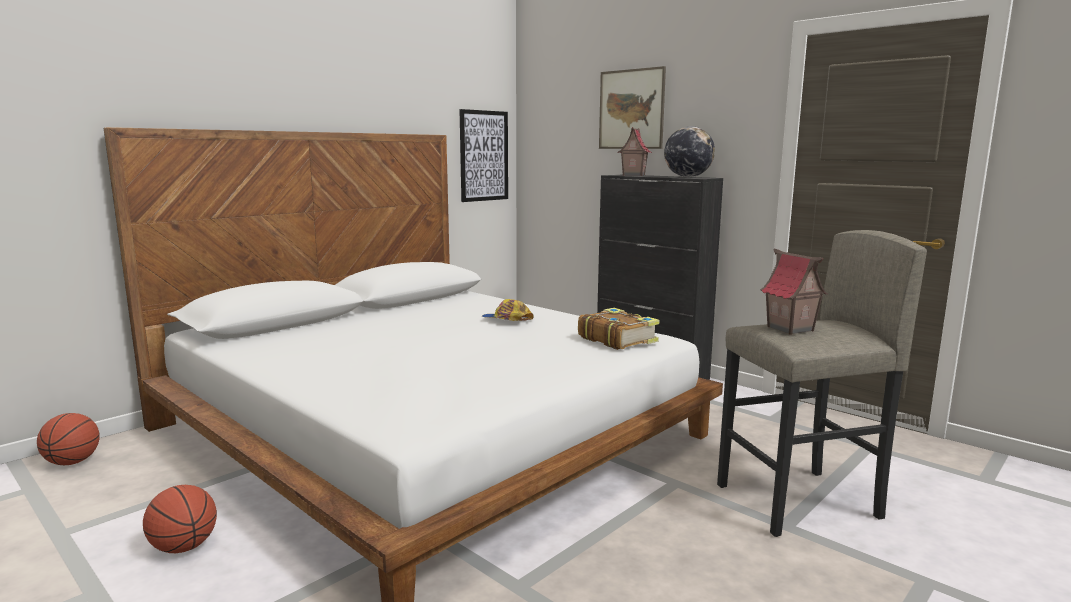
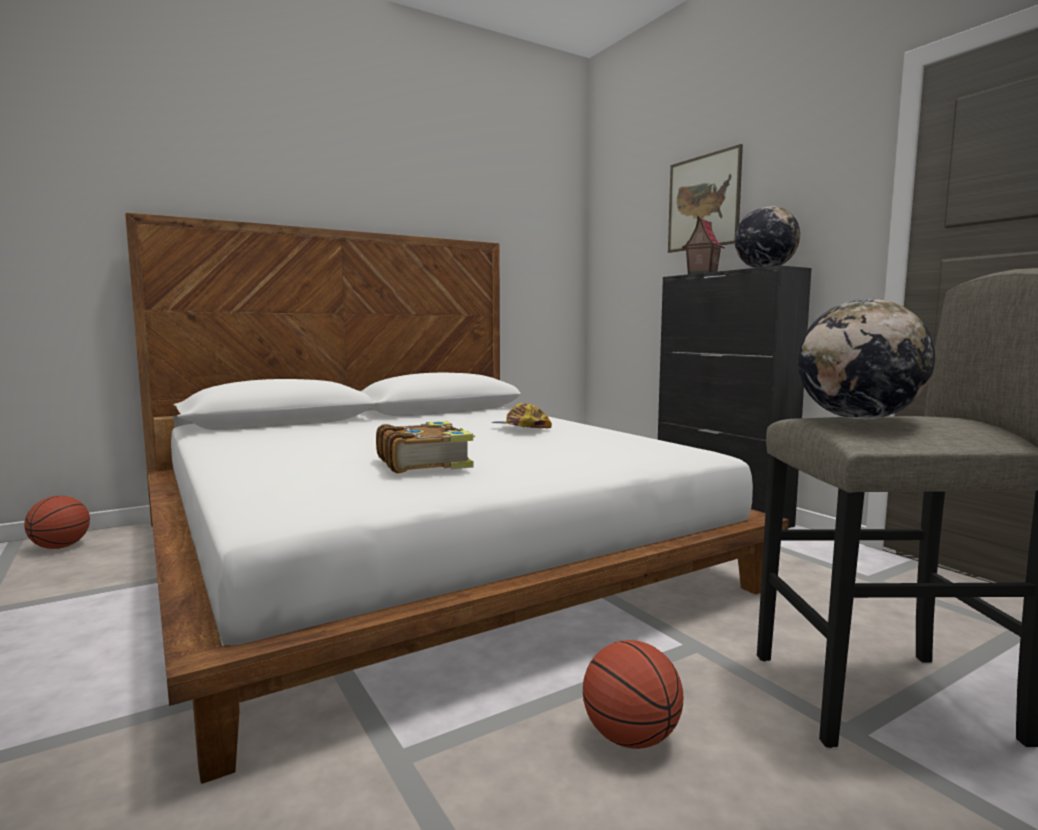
camera: 15 degrees right, 5 degrees down
(184, 547) = (68, 643): basketball -> basketball (630, 738)
(484, 156) = (546, 270): picture -> none
(617, 339) = (638, 449): book -> book (425, 462)
(789, 329) = (859, 419): toy house -> globe

